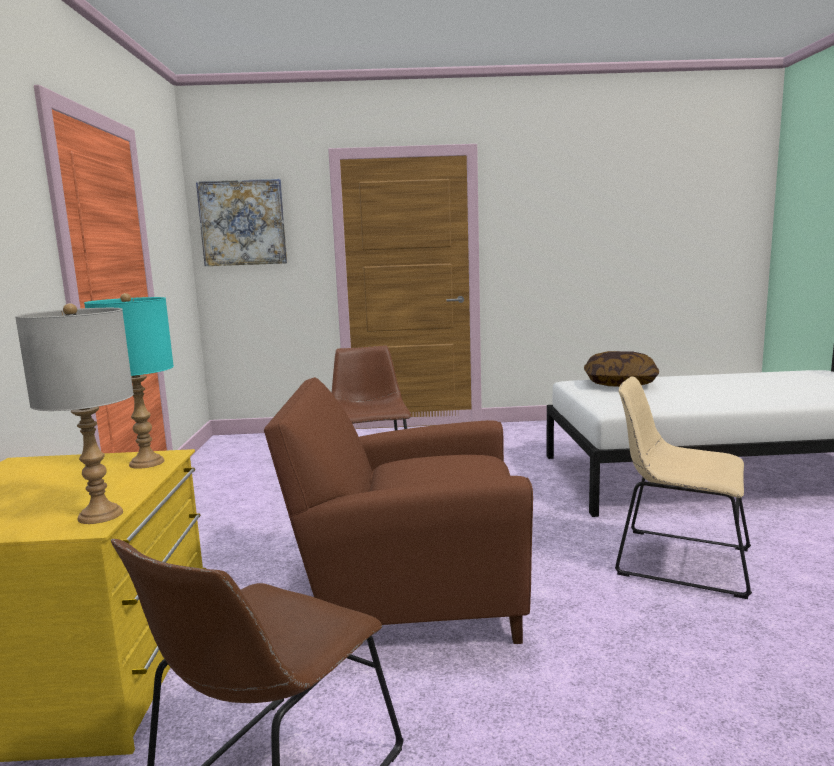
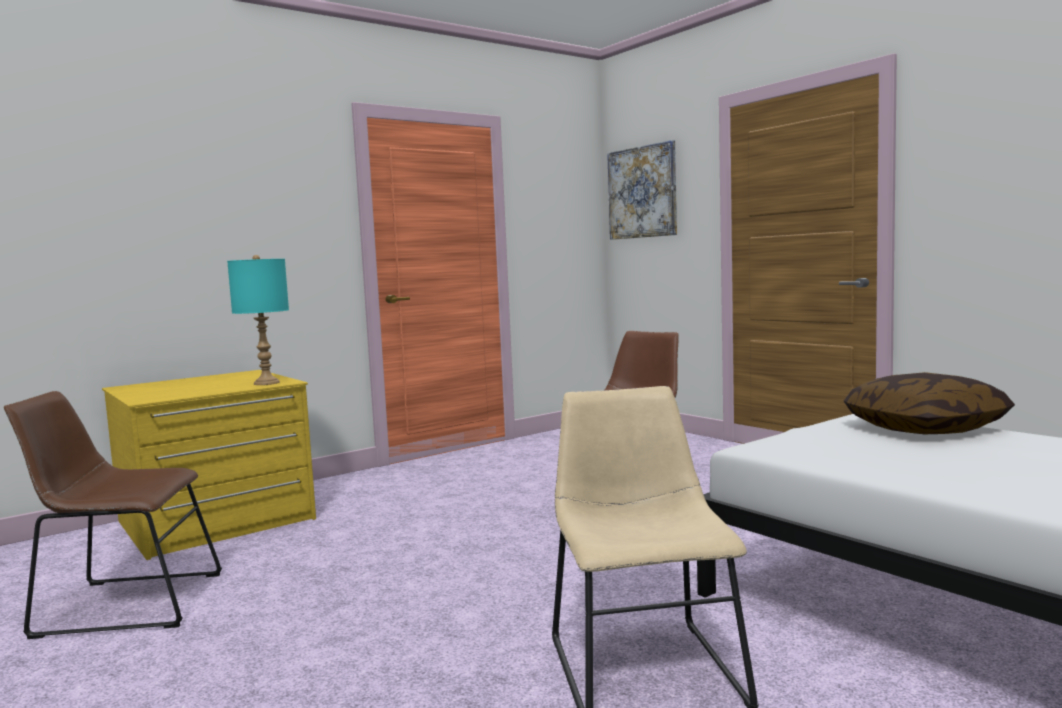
camera: 55 degrees right, 5 degrees down
(99, 515) = (162, 397): grey table lamp -> none
(408, 594) = (400, 566): brown armchair -> none

